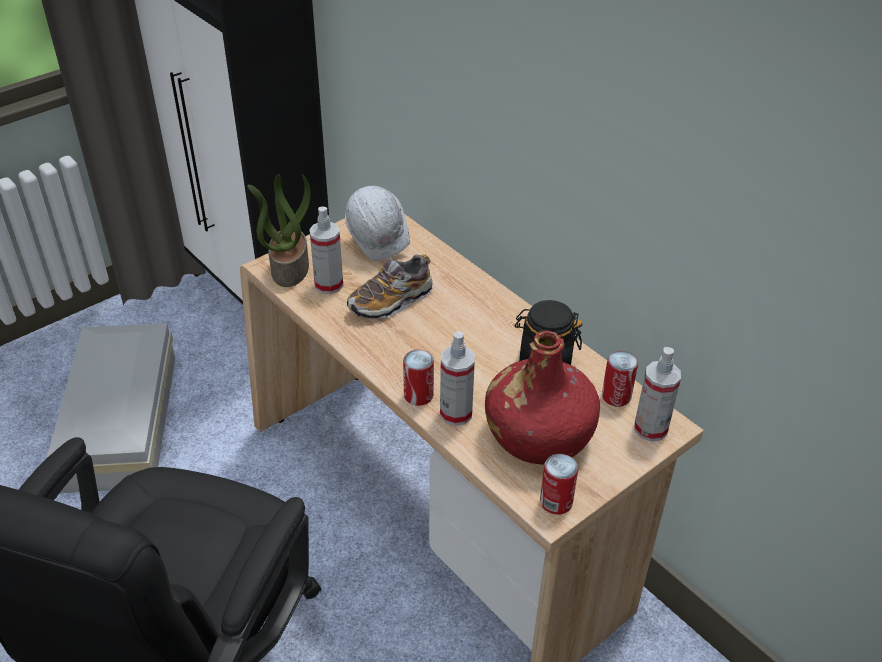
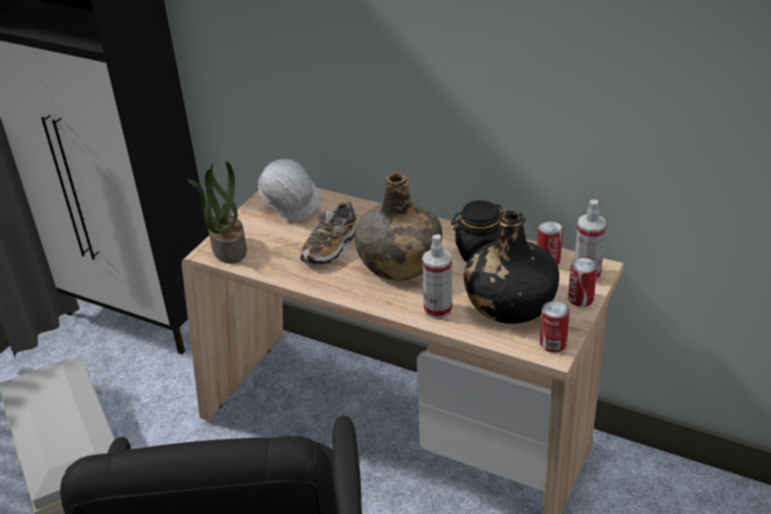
camera: 20 degrees left, 5 degrees down
(329, 285) = (271, 251): spray bottle -> none
(418, 395) = (400, 306): can -> can (580, 299)
(449, 342) = (398, 262): none -> green bottle
(539, 434) = (510, 303): red bottle -> black bottle

